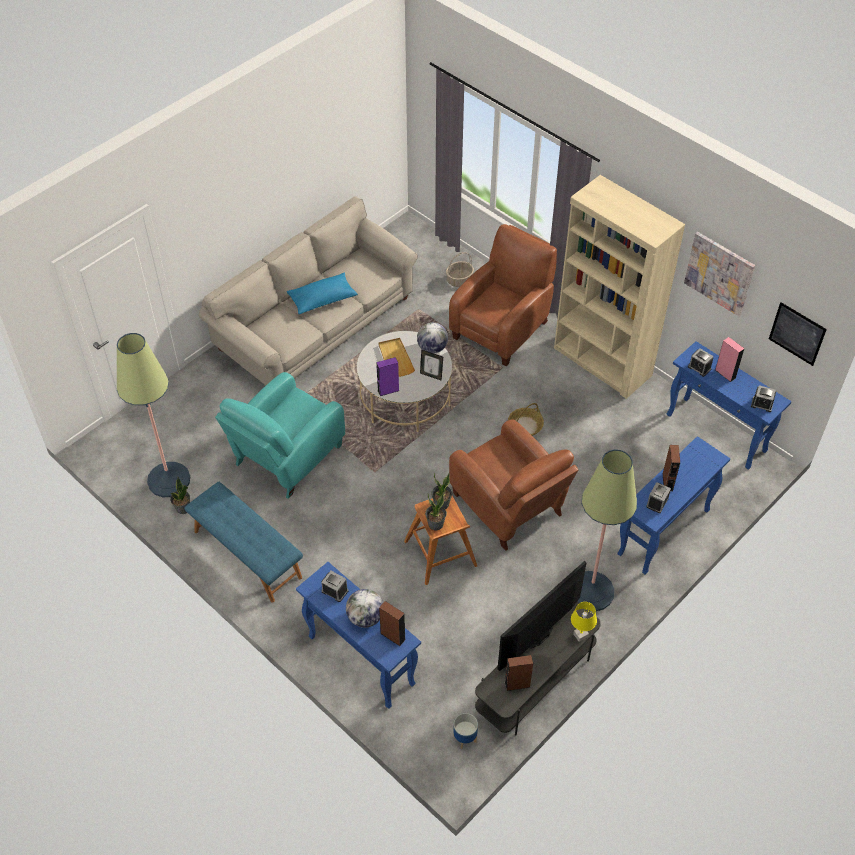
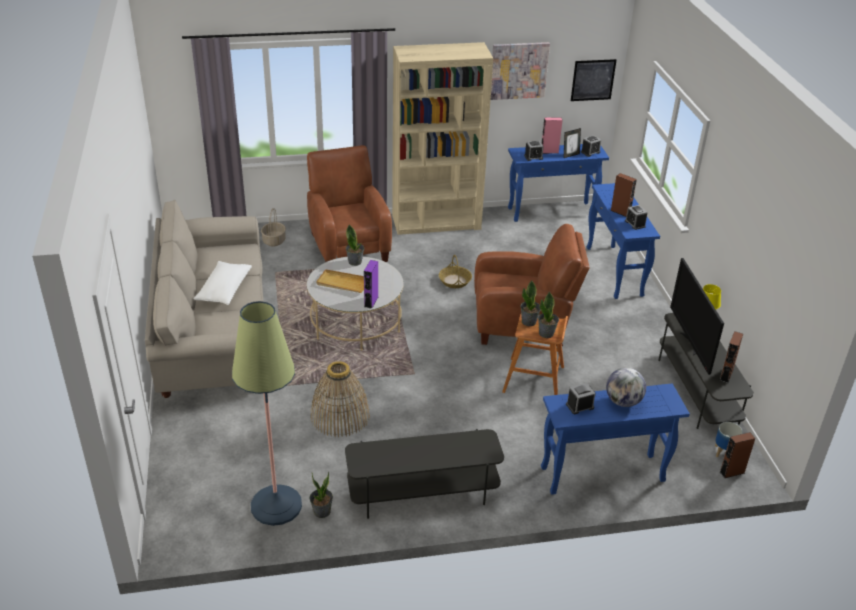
camera: 55 degrees left, 15 degrees down
(247, 554) = (422, 492): blue bench -> grey tv stand
(286, 457) = (340, 416): turquoise armchair -> basket
(322, 299) = (224, 290): blue pillow -> white pillow
(392, 636) = (655, 395): brown speaker -> brown speaker (732, 472)
(431, 375) = (382, 275): picture frame -> picture frame (570, 155)
(432, 348) = (355, 262): globe -> potted plant
(591, 591) = (637, 326): floor lamp -> none

